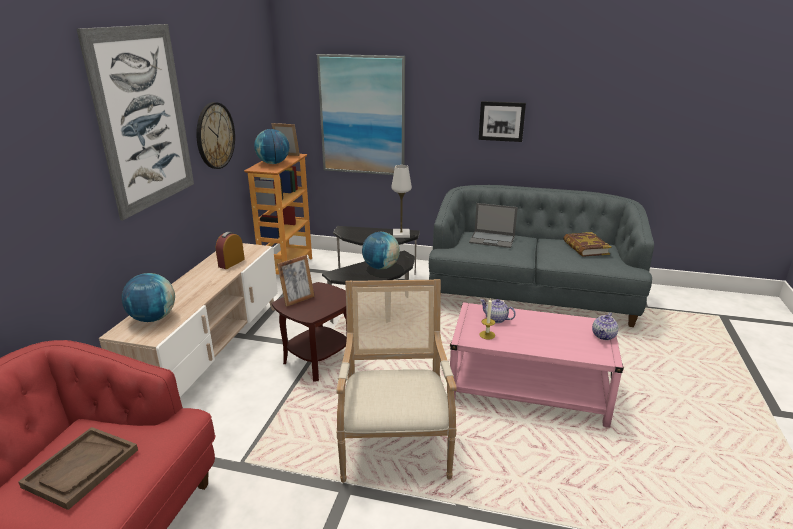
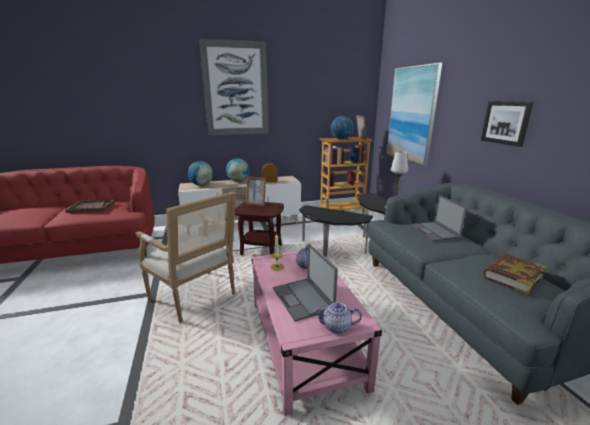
camera: 60 degrees right, 5 degrees down
(215, 136) = (297, 111): wall clock -> none
(381, 267) = (335, 215): globe -> globe (238, 181)
(395, 445) = (196, 298): armchair -> armchair turned 75 degrees clockwise
(556, 338) = (303, 299): none -> laptop

